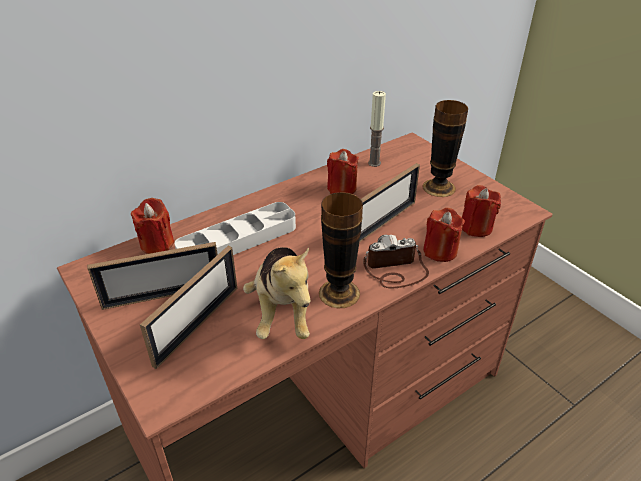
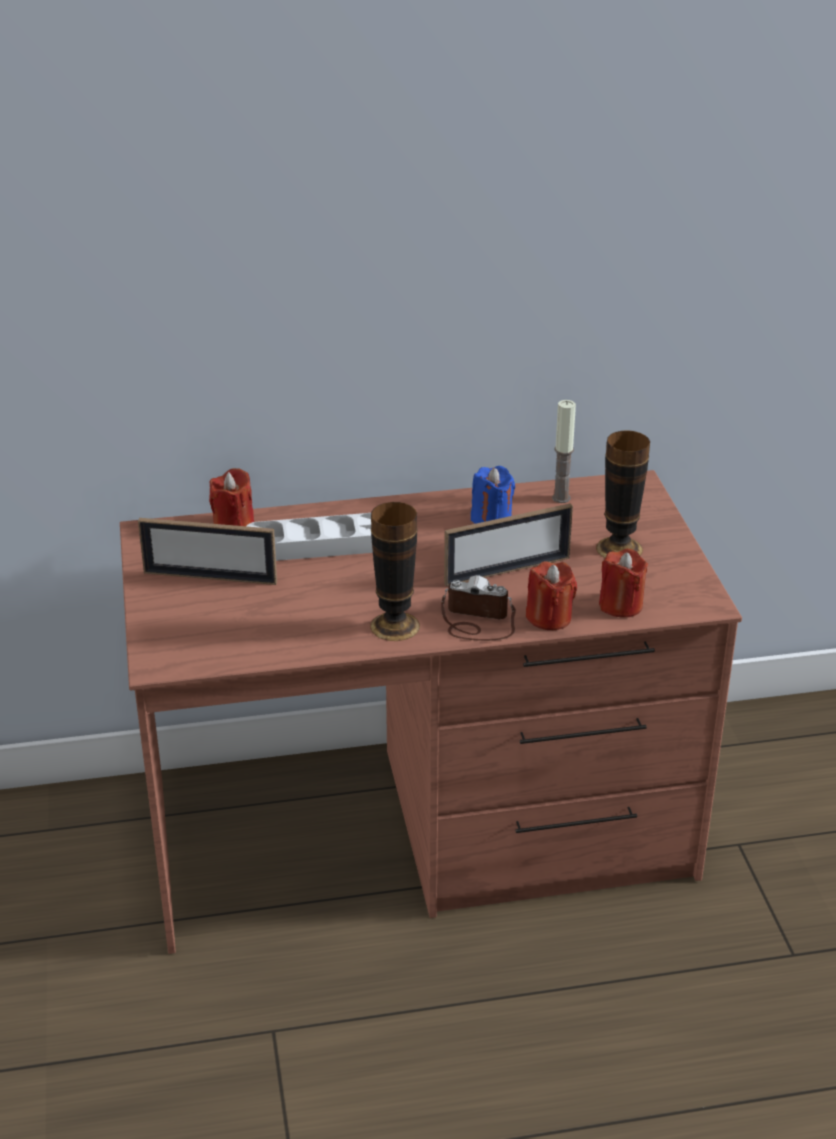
camera: 25 degrees right, 5 degrees down
(197, 324) = (228, 612): picture frame -> none
(282, 310) = (322, 625): plush toy -> none
(341, 188) = (491, 518): red candle -> blue candle

